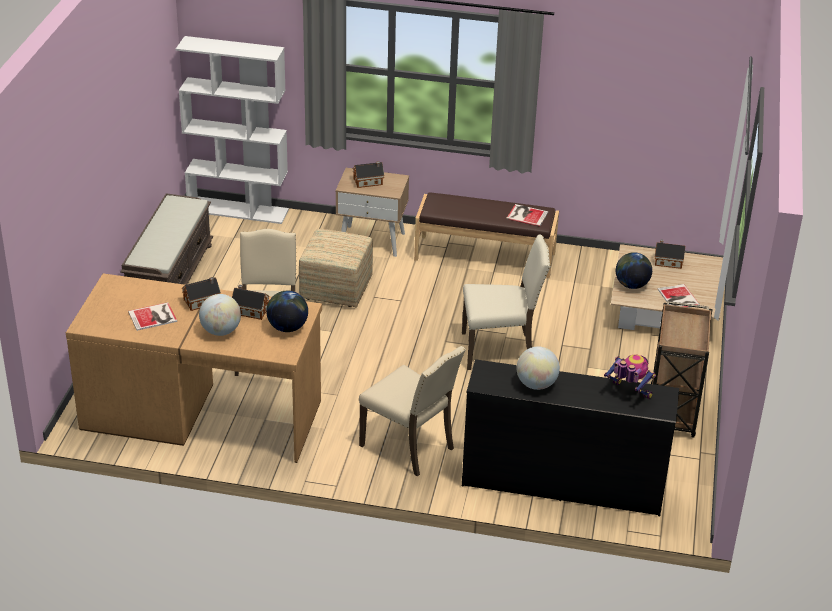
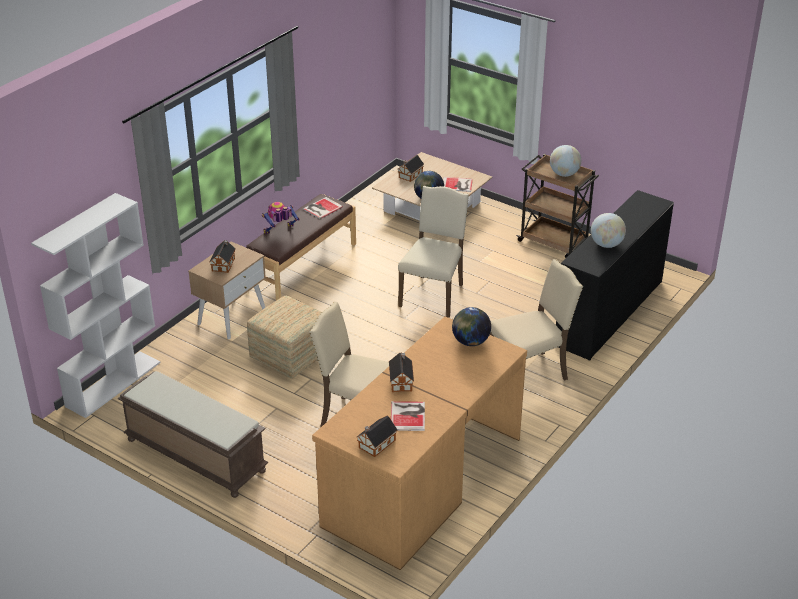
camera: 65 degrees left, 0 degrees up
(220, 331) = (455, 380): globe -> globe (564, 174)
(249, 310) = (432, 357): toy house -> toy house (375, 444)
(628, 393) = (634, 210): toy robot -> toy robot (280, 232)

